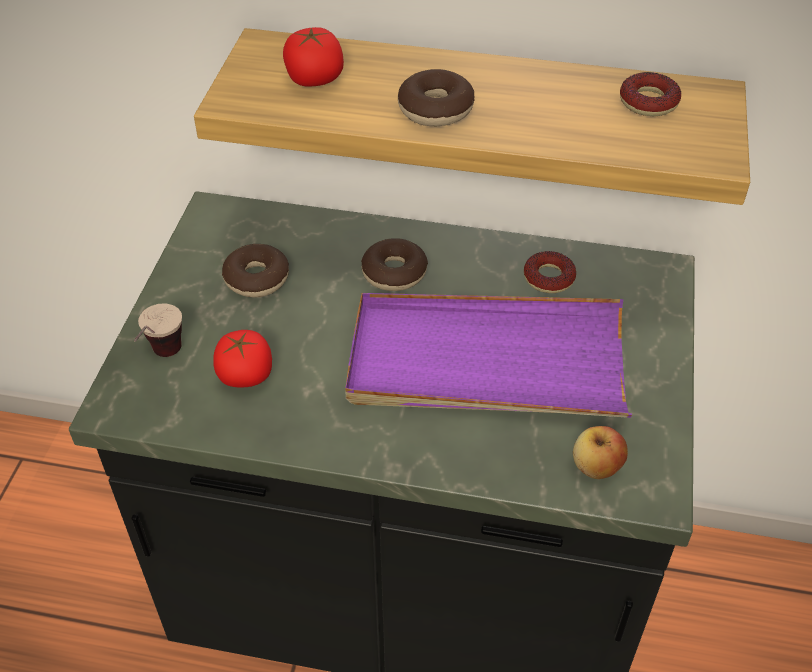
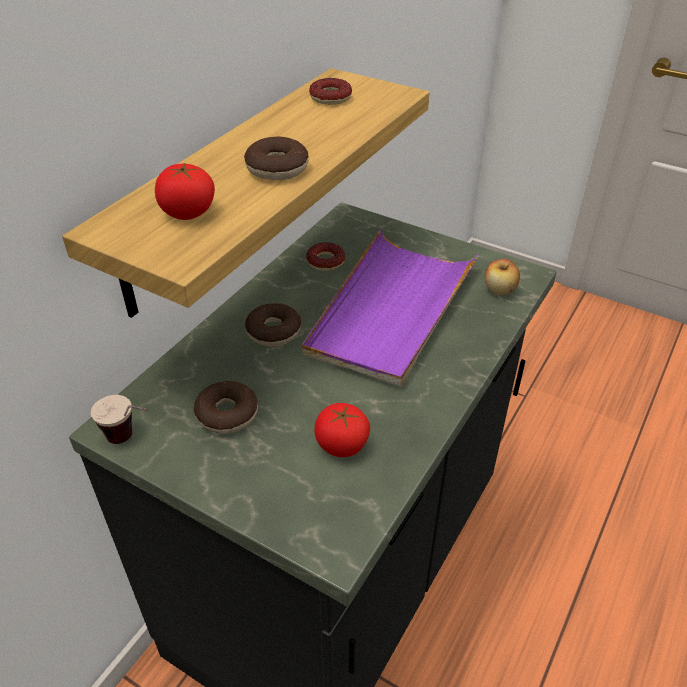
camera: 70 degrees left, 5 degrees down
(162, 360) = (293, 501): cup -> cup (131, 440)

